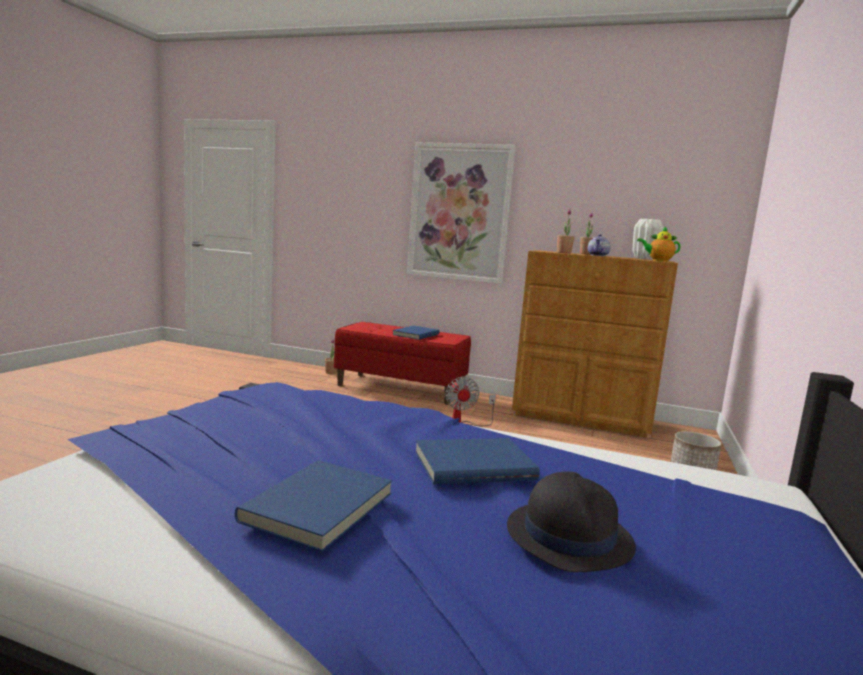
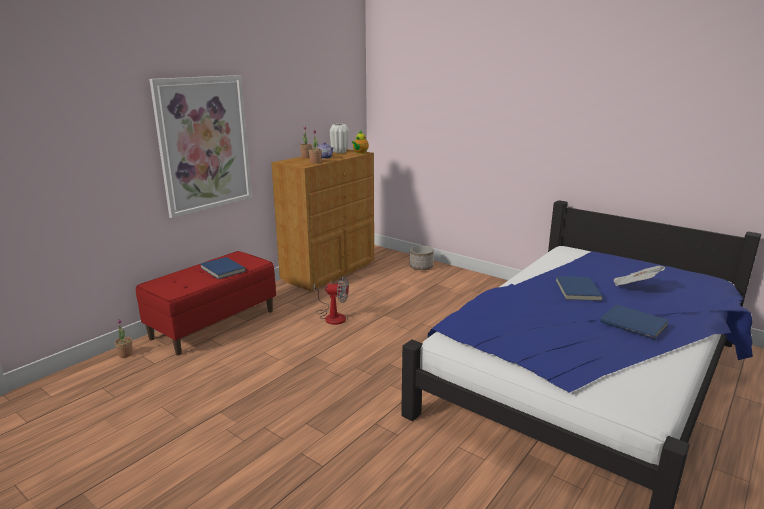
camera: 70 degrees left, 10 degrees up
(569, 536) = (634, 286): black hat -> newspaper

